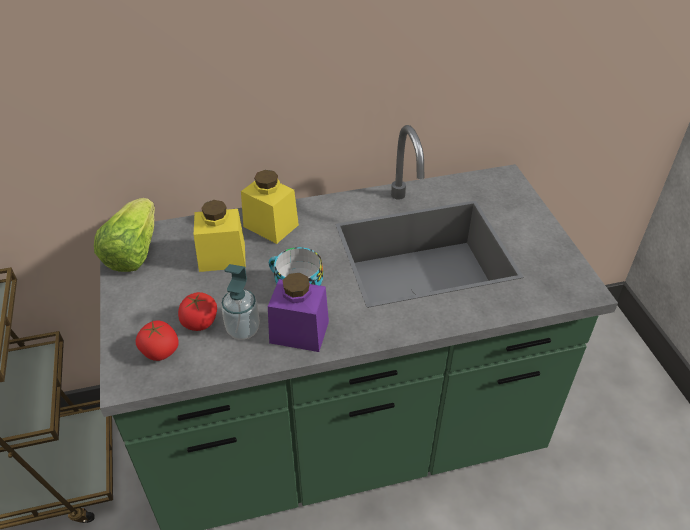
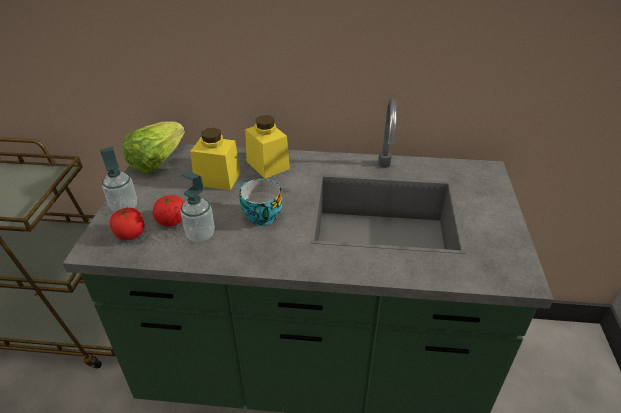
camera: 20 degrees right, 5 degrees down
(131, 320) = (124, 207): none -> soap dispenser
(299, 332) = (243, 248): purple jar -> none

